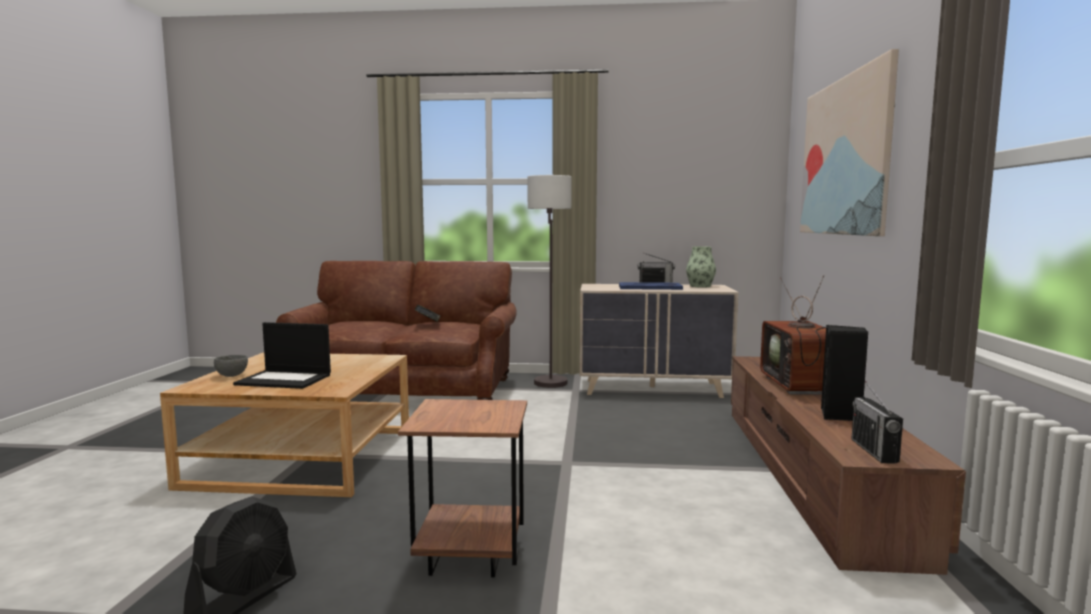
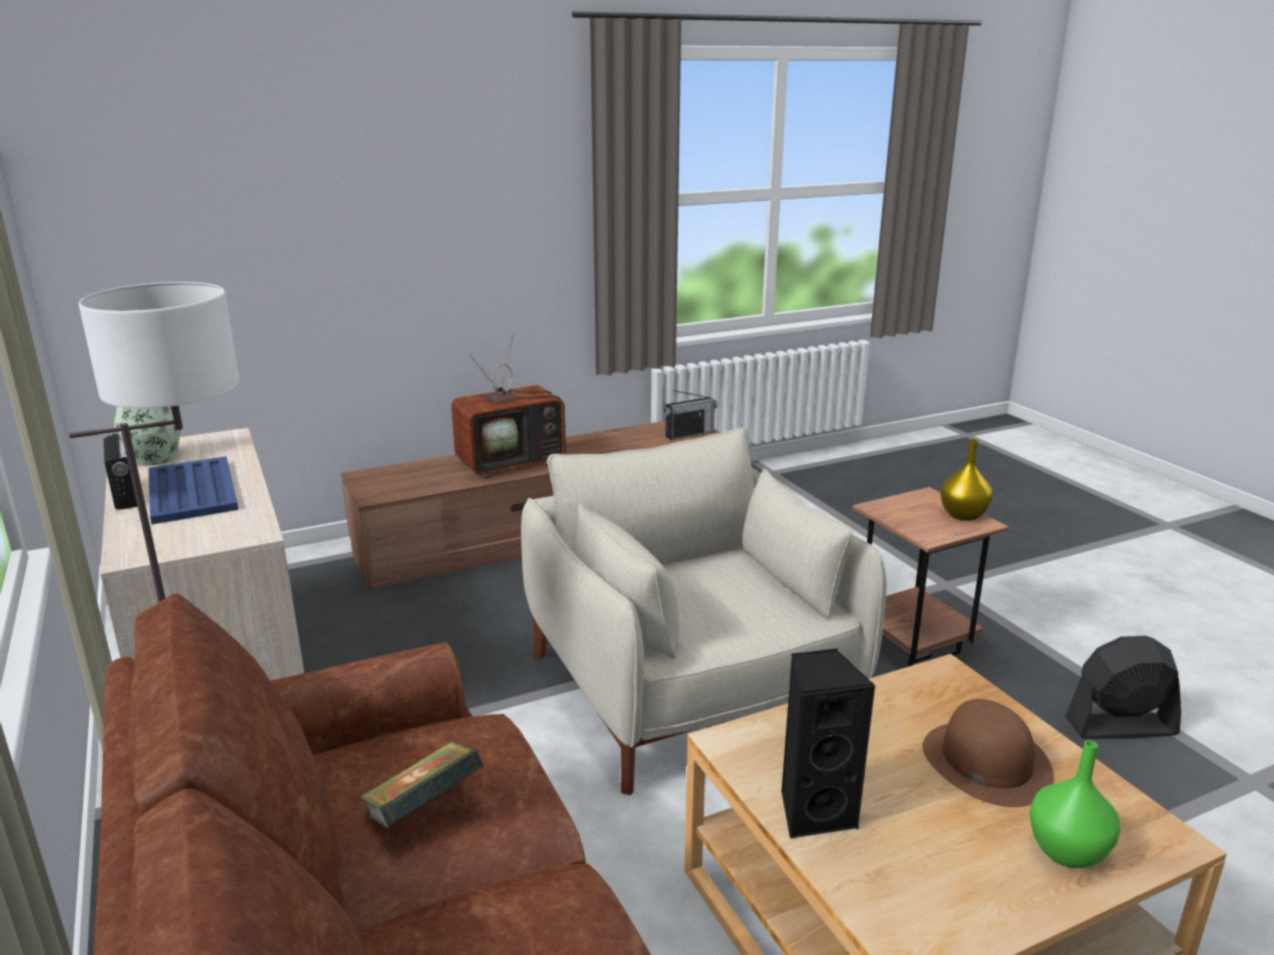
camera: 120 degrees left, 15 degrees up
(231, 376) = (1069, 852): grey bowl -> green vase
(285, 379) = (985, 762): laptop -> brown hat
(445, 423) = (963, 514): none -> yellow vase
(529, 464) = (690, 687): none -> beige armchair
(840, 416) = (607, 445): black speaker -> black speaker (814, 812)
(844, 157) = (328, 182): picture -> none

